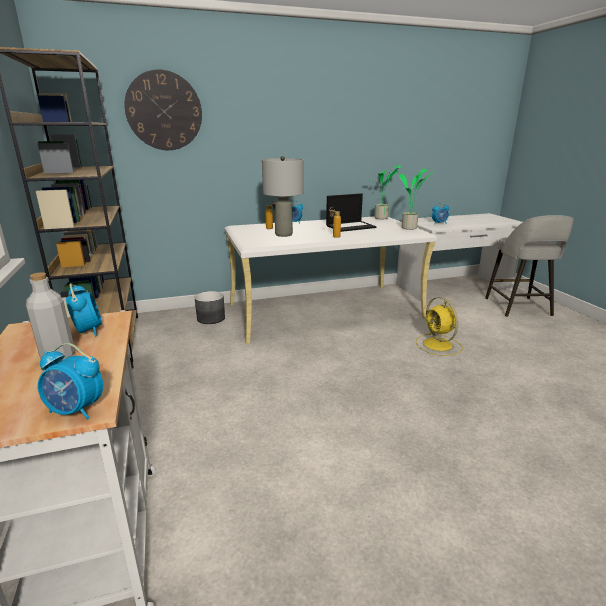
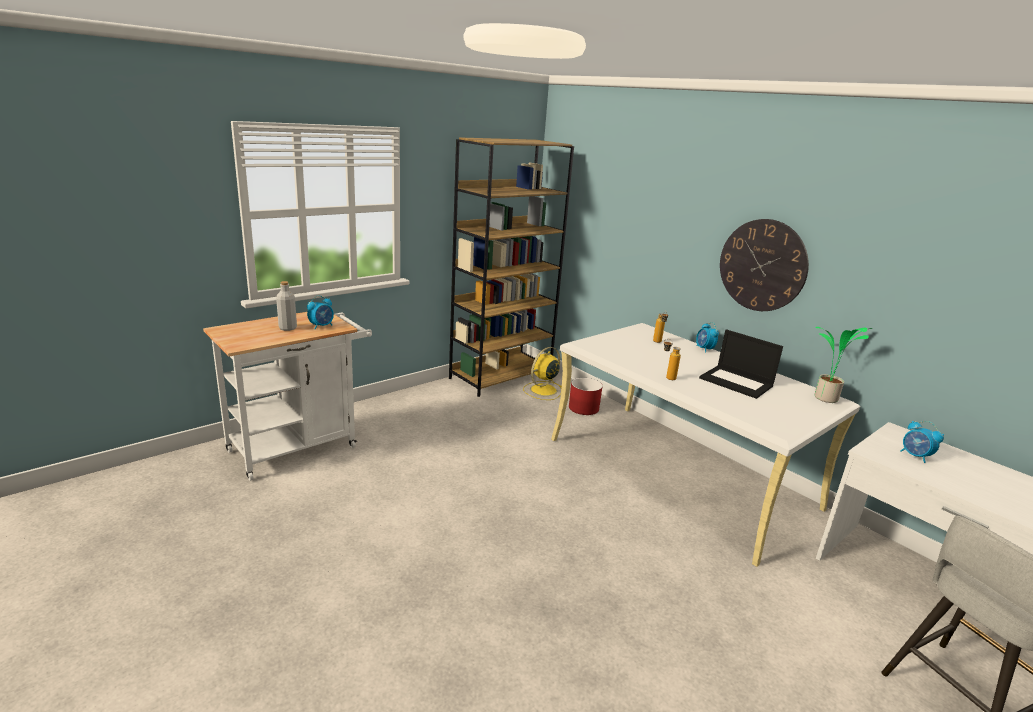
camera: 65 degrees right, 0 degrees up
(76, 410) = (236, 344): alarm clock -> none
(164, 111) = (619, 188): wall clock -> wall clock (762, 265)
(211, 318) = (584, 408): grey planter -> red planter
(283, 234) = (640, 351): grey table lamp -> none
(410, 228) = (794, 423): potted plant -> none
(438, 345) = (676, 584): yellow fan -> yellow fan (542, 390)

